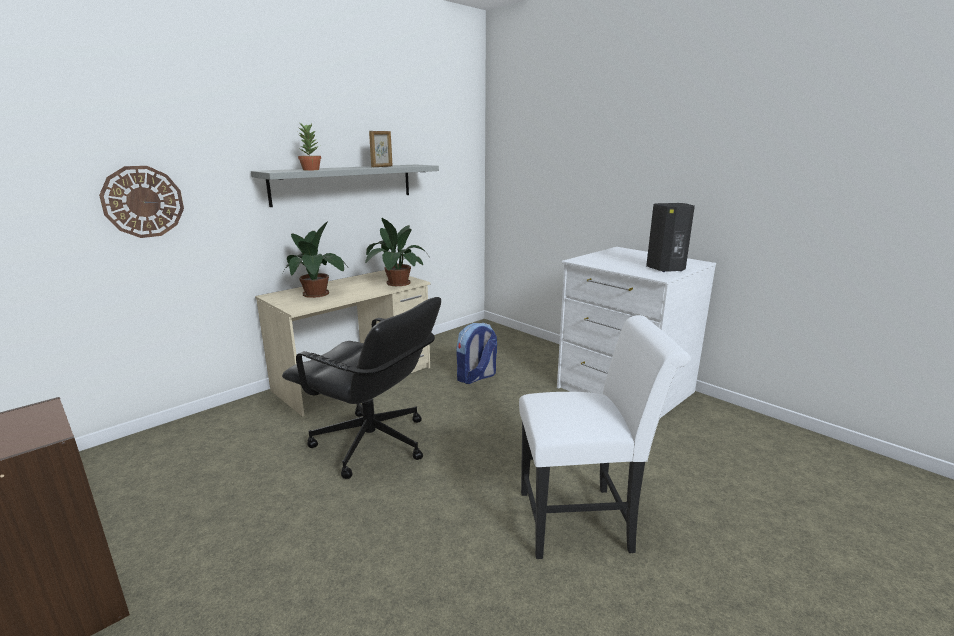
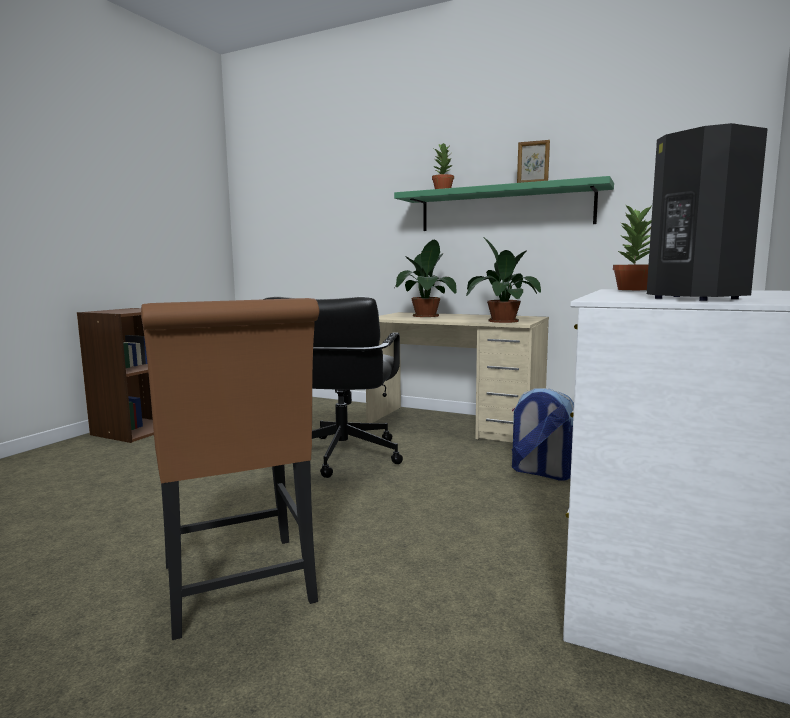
camera: 70 degrees right, 10 degrees down
(143, 202) = (337, 222): wall clock -> none
(344, 184) = (504, 209): grey shelf -> green shelf
(581, 259) = (632, 289): none -> potted plant
(583, 520) = (240, 590): white chair -> brown chair

